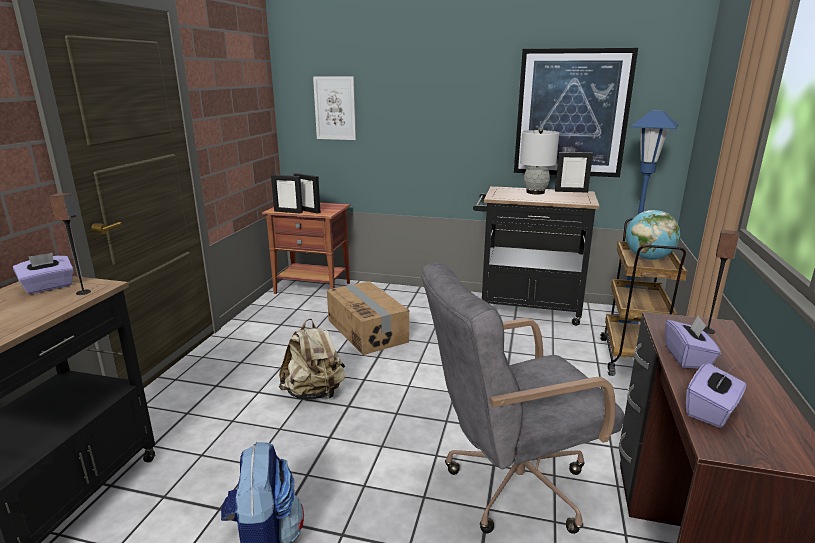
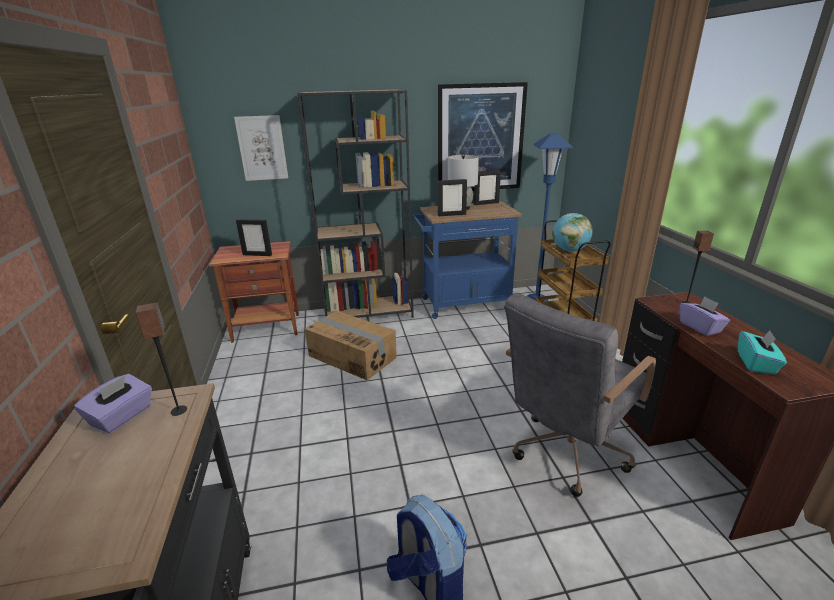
camera: 25 degrees left, 5 degrees up
(288, 211) = (238, 259): picture frame -> picture frame (451, 214)
(314, 393) = (354, 429): beige backpack -> none
(417, 295) = (369, 313): none -> bookcase
(525, 308) = (462, 305): black cart -> blue cart
(711, 411) = (756, 363): purple tissue box -> turquoise tissue box

